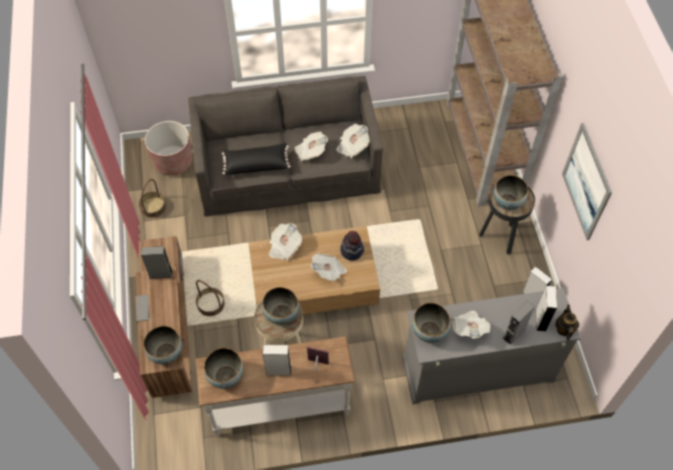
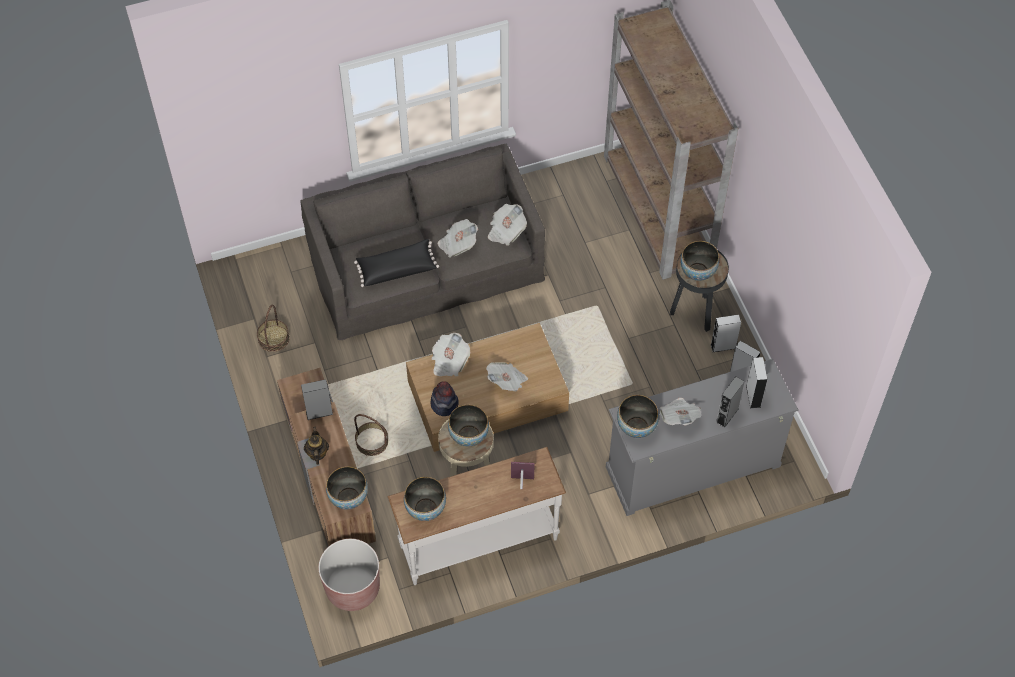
camera: 10 degrees left, 0 degrees up
(173, 162) = (283, 279): brown planter -> brown planter (352, 588)
(278, 370) = (481, 494): grey speaker -> grey speaker (723, 346)
(352, 250) = (528, 353): hat -> hat (444, 404)
(564, 329) = (779, 402): teapot -> teapot (317, 453)
(586, 182) = (779, 240): picture -> none

